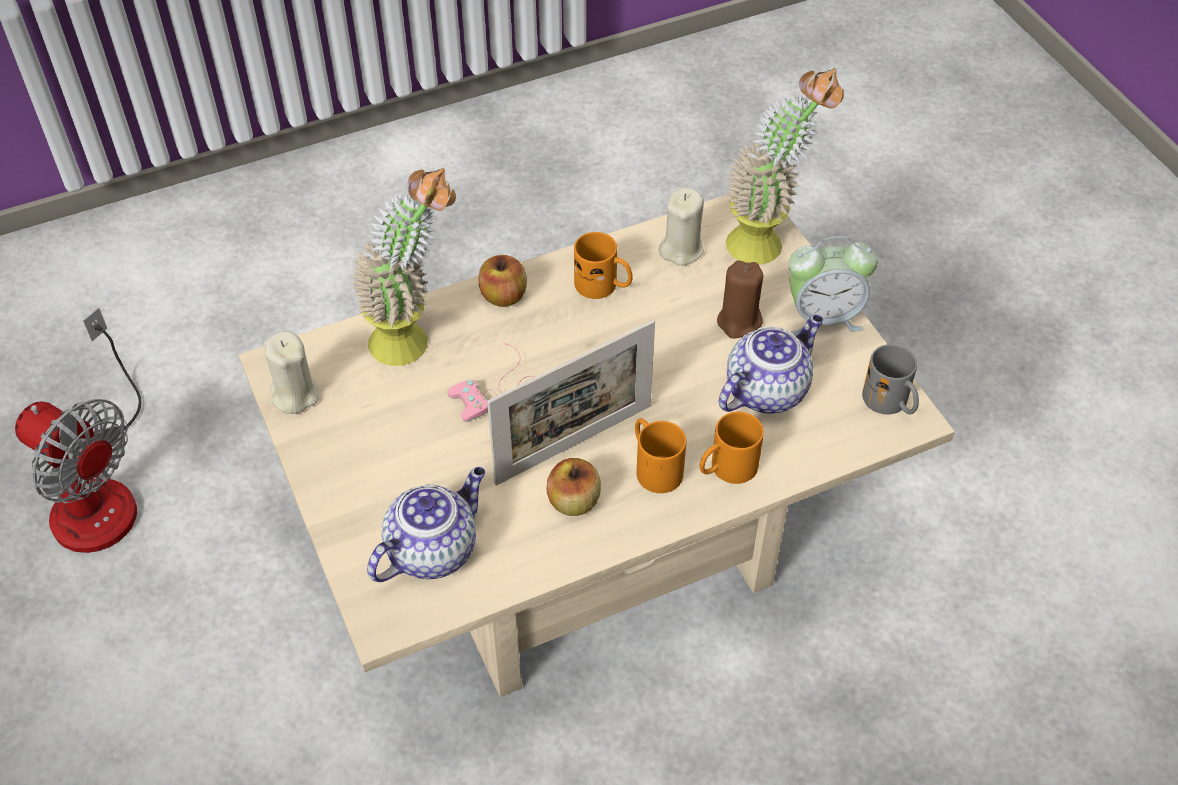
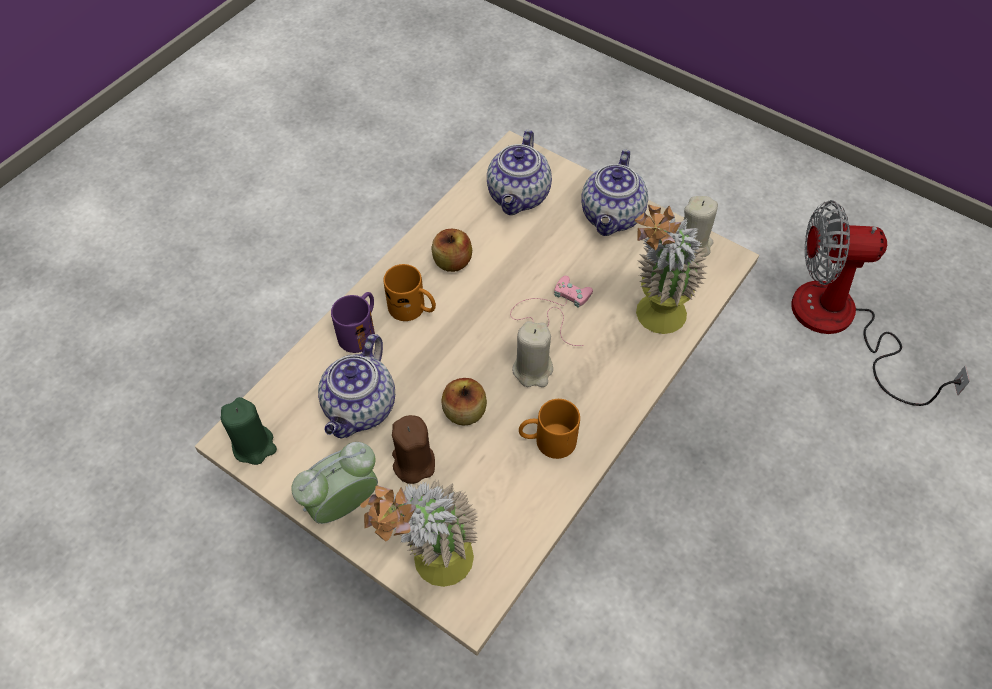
camera: 150 degrees right, 5 degrees up
(348, 468) = (612, 217): none -> teapot
(503, 296) = (619, 390): apple -> apple (464, 412)
(574, 444) = (479, 299): picture frame -> none
(681, 249) = (506, 516): beige candle -> beige candle (533, 370)
(726, 469) = (360, 331): orange mug -> purple mug
(891, 403) = (254, 445): grey mug -> green candle

